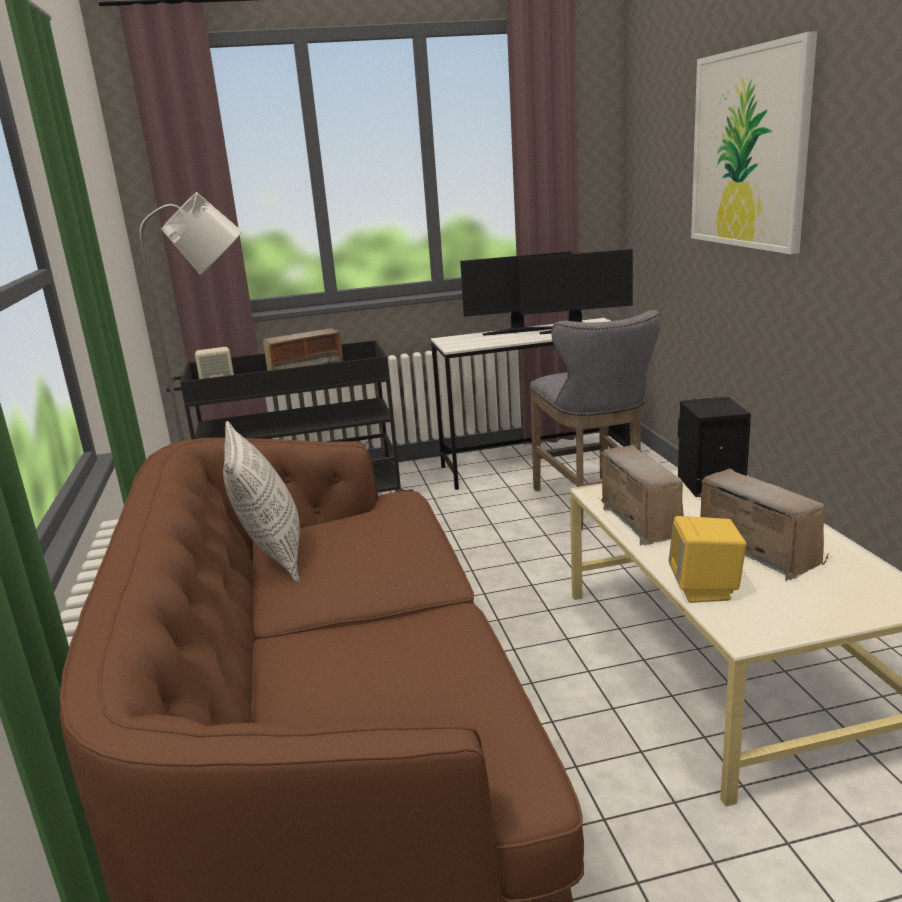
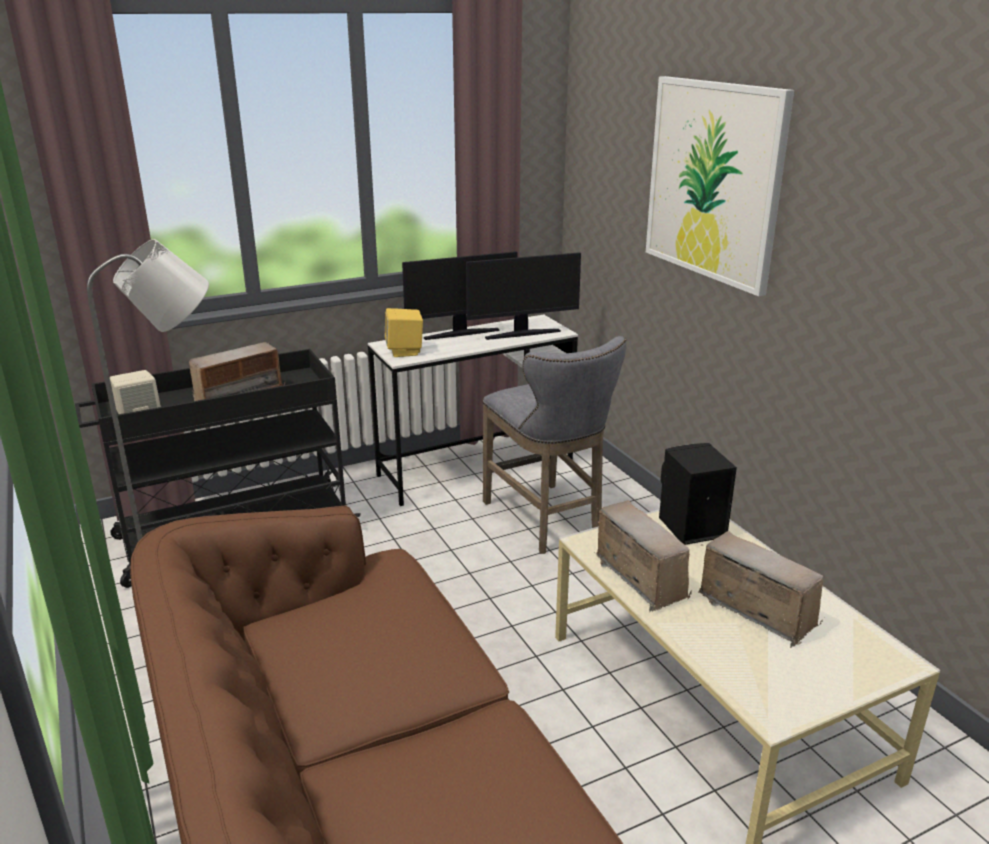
camera: 15 degrees left, 5 degrees up
(272, 554) = (279, 654): pillow -> none
(705, 589) = (723, 663): yellow speaker -> yellow speaker (405, 351)

